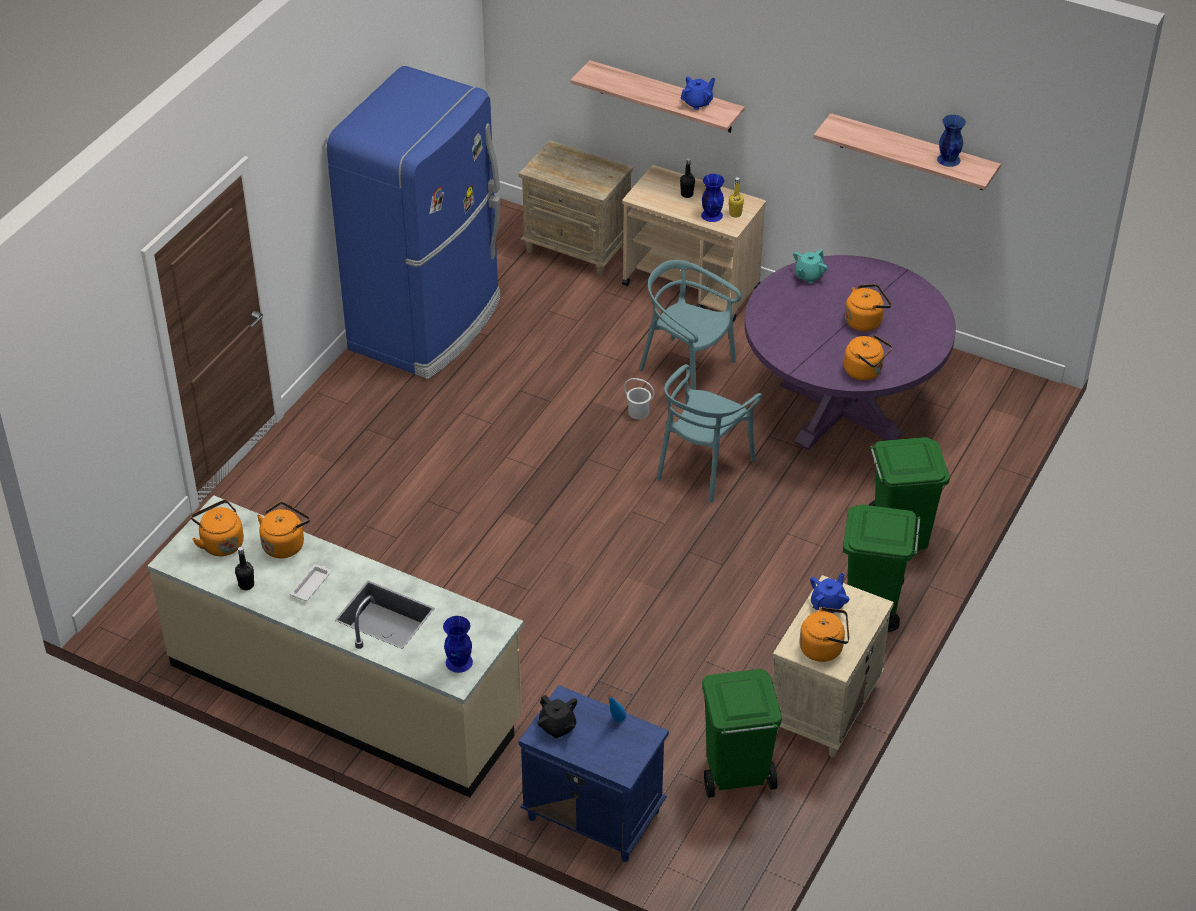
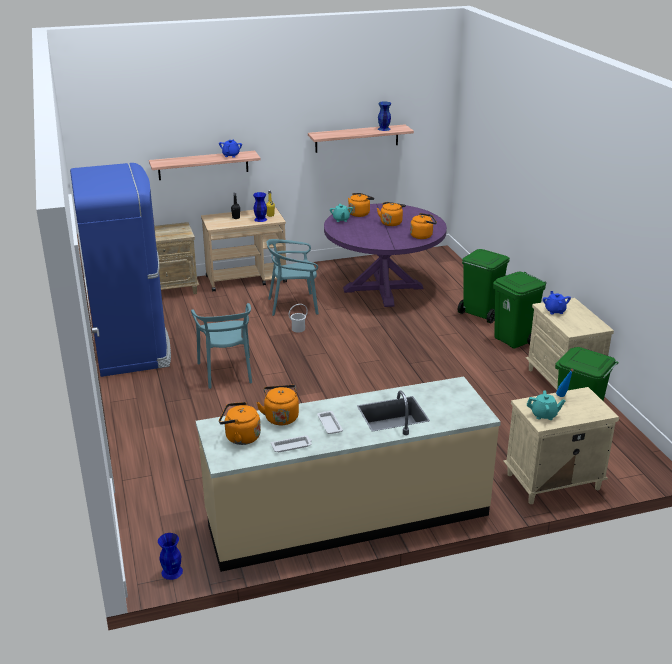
camera: 45 degrees left, 15 degrees down
(246, 585) = (292, 446): black bottle -> white tray
(459, 662) = (468, 409): blue vase -> blue vase (172, 572)
(557, 727) = (544, 415): black teapot -> turquoise teapot
(592, 815) = (552, 482): blue nightstand -> beige nightstand
(703, 467) = (362, 333): turquoise chair -> turquoise chair (226, 372)
(824, 648) = (583, 324): orange kettle -> orange kettle (360, 213)

